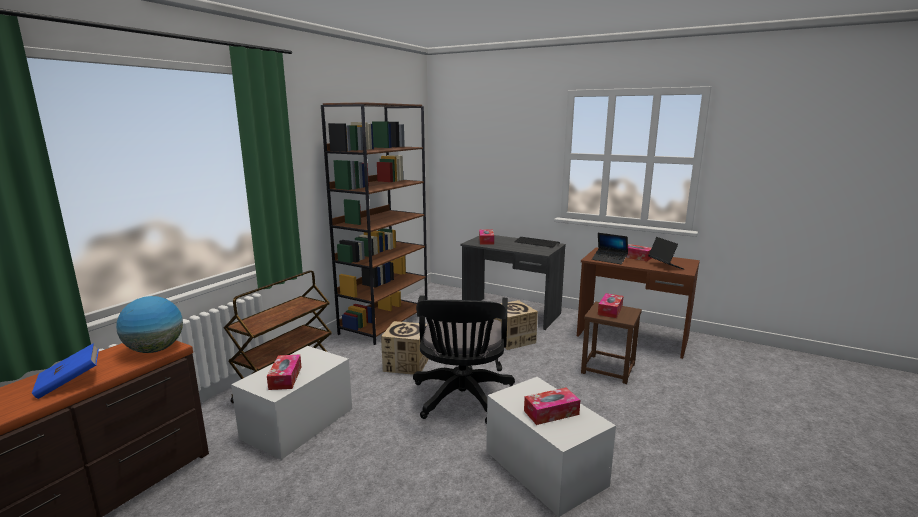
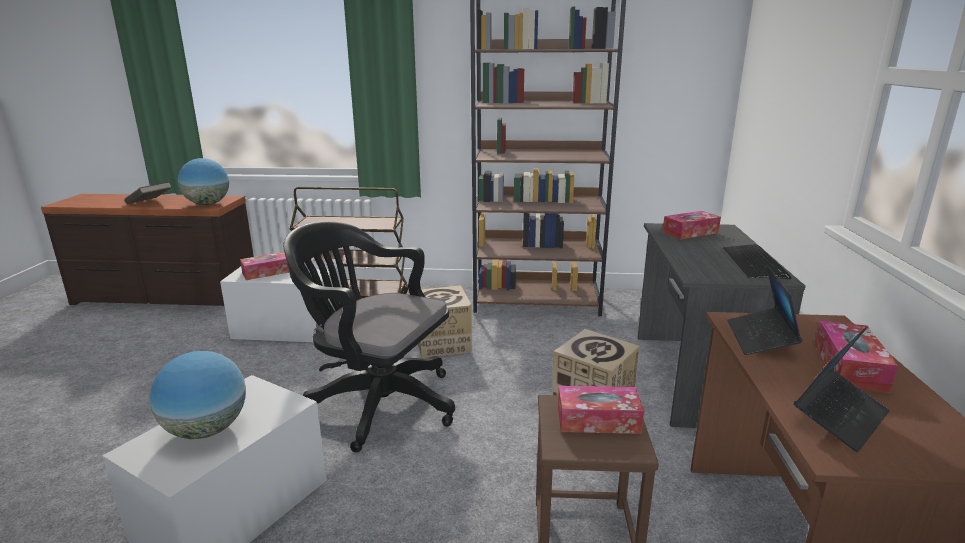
camera: 65 degrees right, 5 degrees up
(70, 383) = (150, 203): blue book -> brown book
(462, 400) = (377, 402): black office chair -> black office chair turned 45 degrees clockwise
(551, 412) = (206, 430): tissue box -> globe

